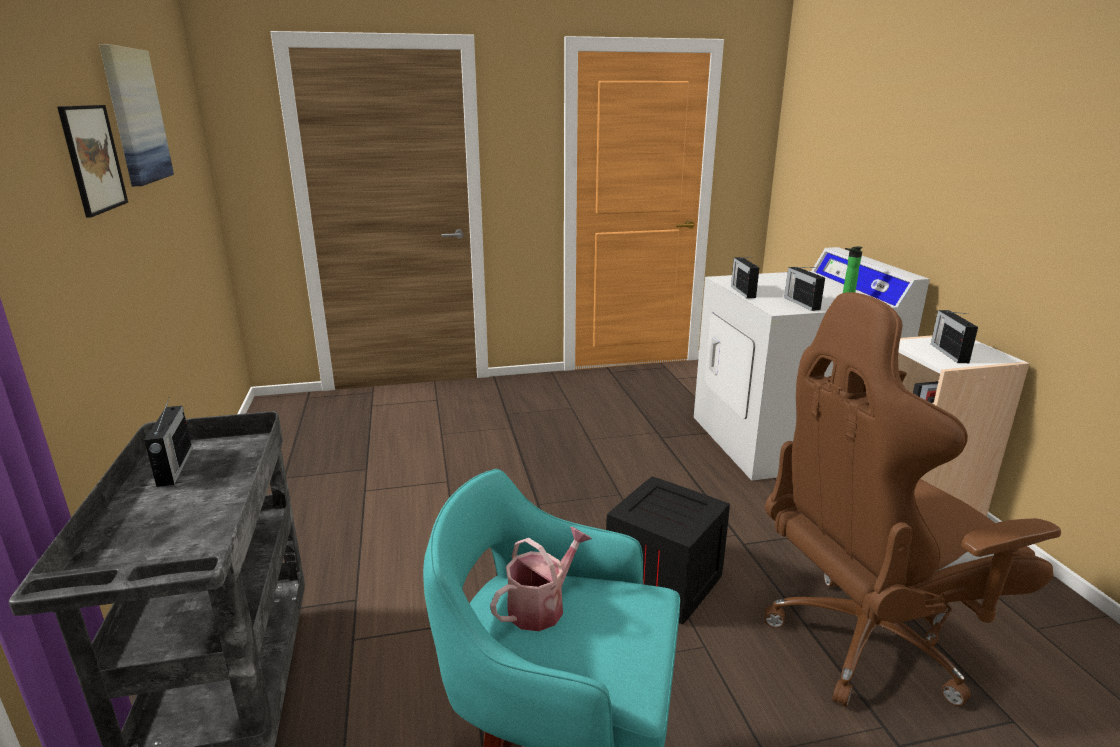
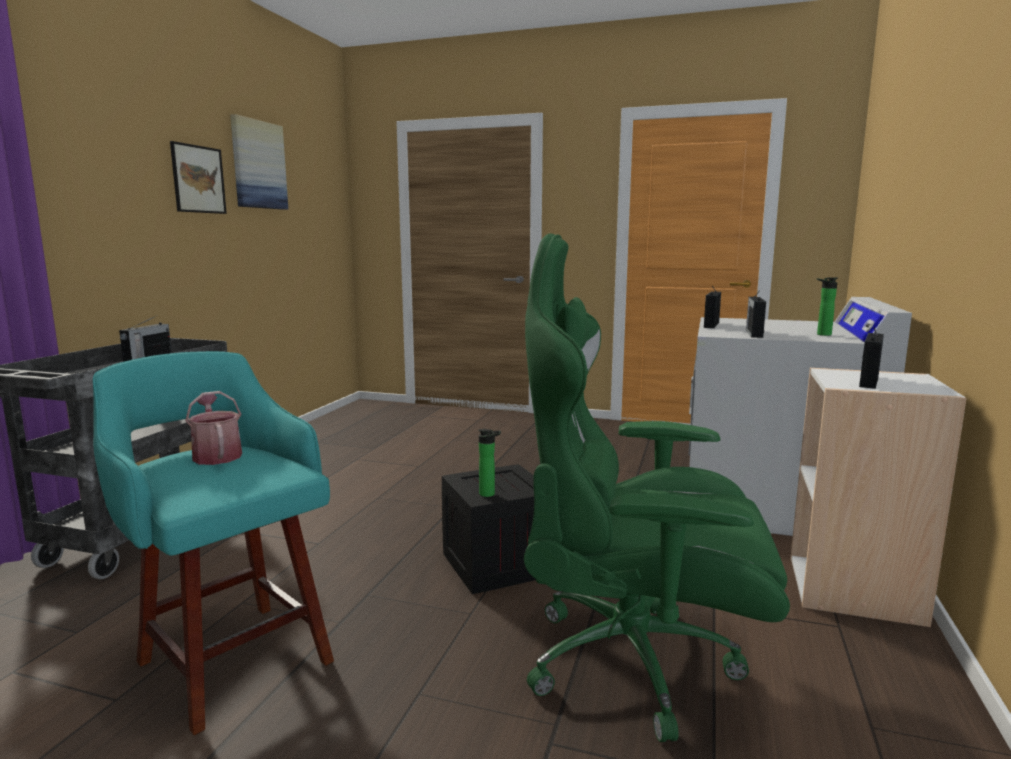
camera: 30 degrees right, 10 degrees down
(542, 606) = (216, 454): watering can -> watering can turned 105 degrees counterclockwise
(684, 525) = (489, 494): none -> bottle
(873, 638) = (644, 663): brown office chair -> green office chair

